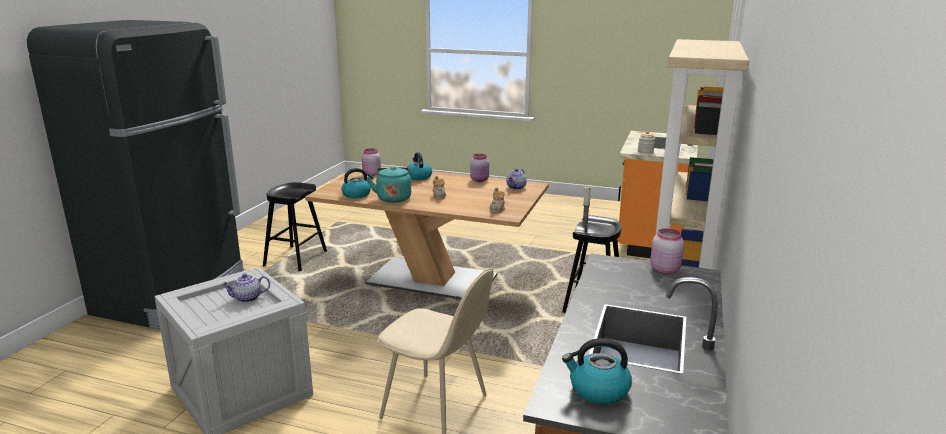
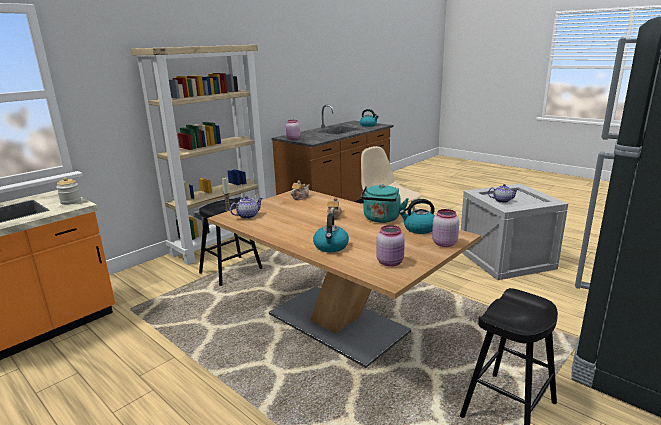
camera: 155 degrees left, 0 degrees up
(480, 180) = (266, 231): pink jar -> pink jar (443, 243)

